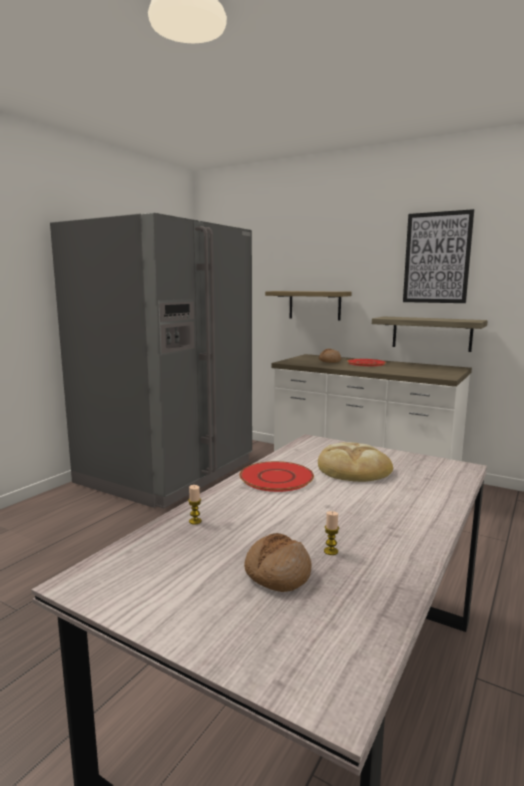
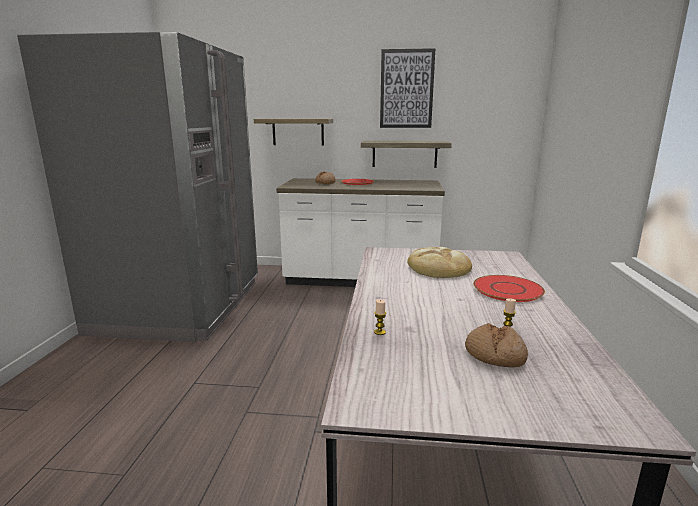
camera: 25 degrees left, 5 degrees up
(277, 478) = (394, 285): red plate -> red plate (508, 289)

